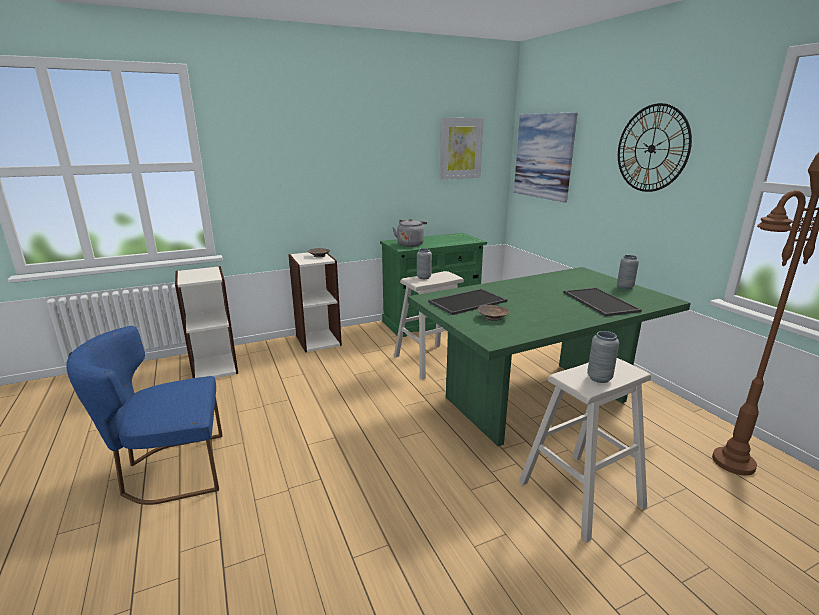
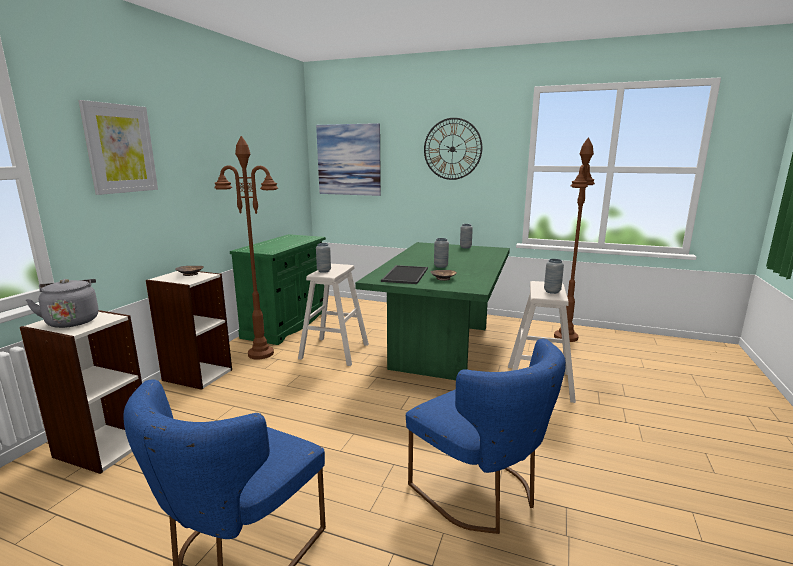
camera: 45 degrees left, 5 degrees down
(336, 550) = (481, 493): none -> blue chair
(377, 340) = (261, 353): none -> brown floor lamp
(410, 244) = (268, 248): grey kettle -> grey kettle (72, 321)
(460, 148) = (277, 154): picture -> picture (120, 149)
(528, 303) = (440, 266): none -> grey vase
(598, 301) = (472, 257): tray -> none

